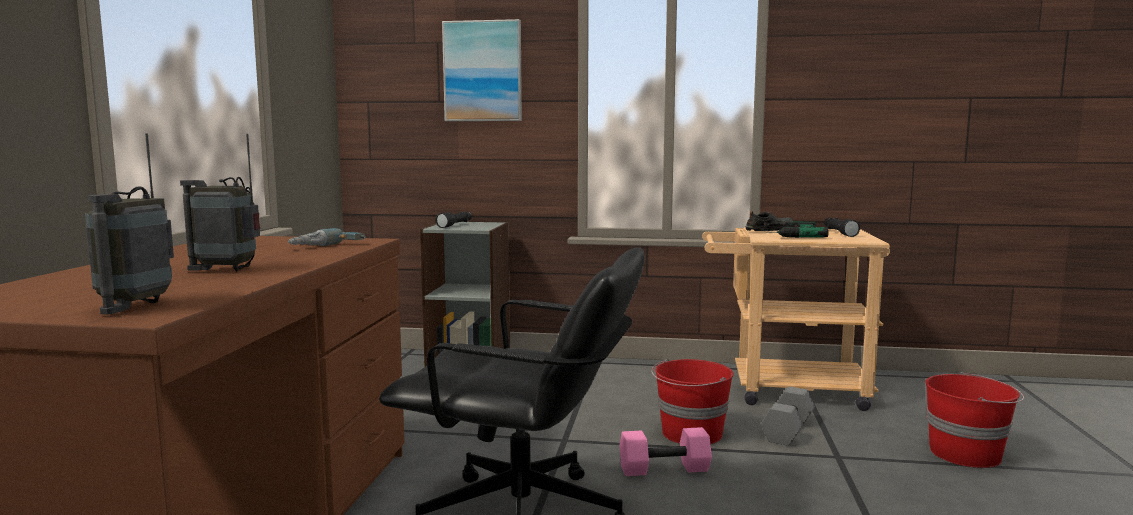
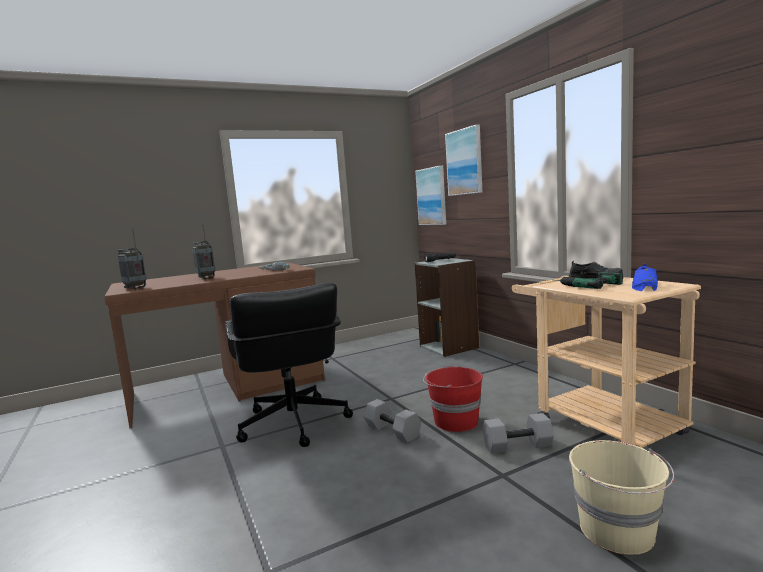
camera: 55 degrees right, 0 degrees up
(135, 306) = (135, 288): radio -> radio turned 60 degrees clockwise
(392, 119) = (431, 196): none -> picture
(664, 468) = (393, 431): pink dumbbell -> grey dumbbell
(839, 233) = (645, 286): black flashlight -> blue shoe
(966, 454) = (618, 531): red bucket -> beige bucket

